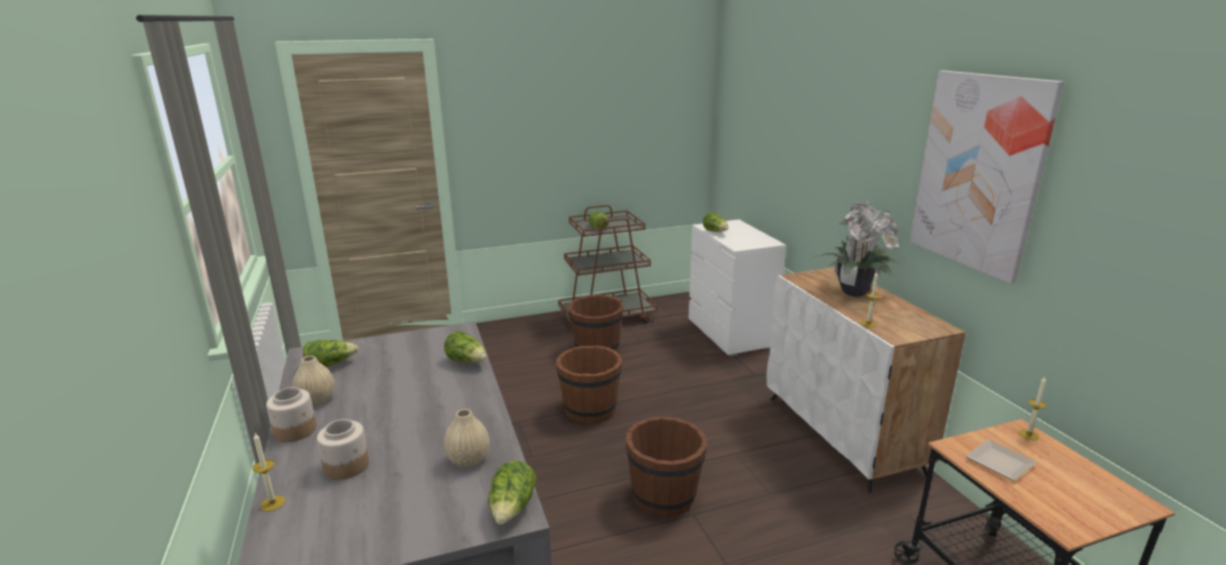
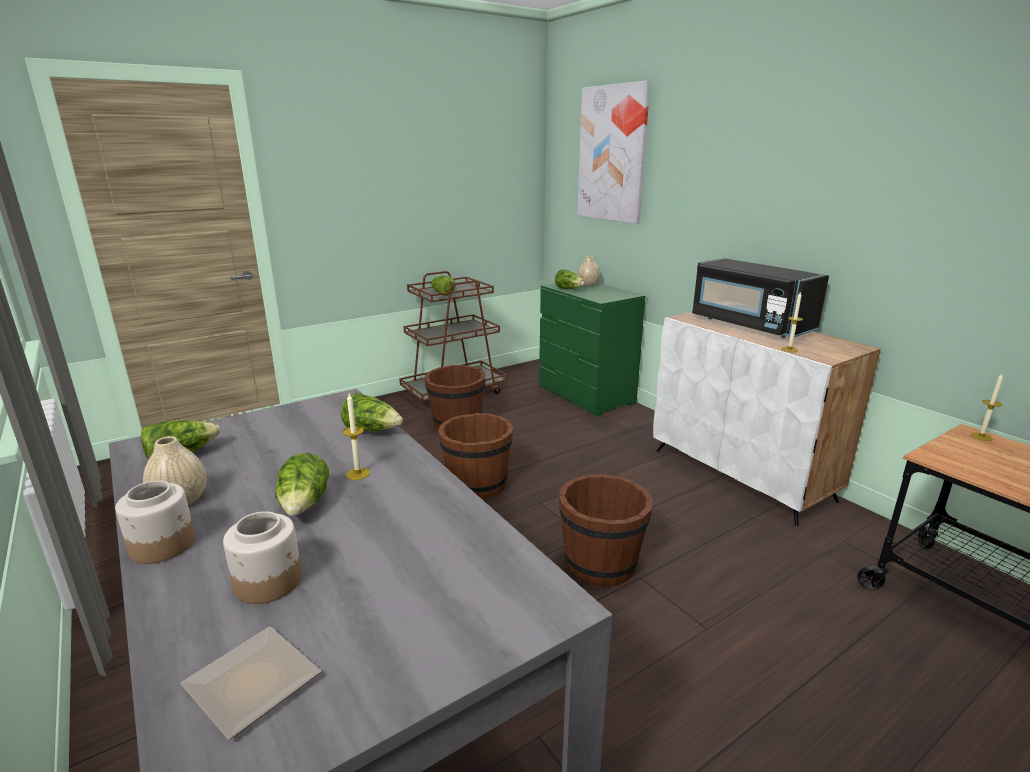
camera: 15 degrees left, 0 degrees up
(273, 503) = (168, 658): candle -> candle (358, 473)
(468, 459) = (445, 544): beige vase -> beige vase (588, 284)
(512, 508) = (546, 598): lettuce -> lettuce (305, 505)
(730, 334) = (586, 395): white dresser -> green dresser
(853, 291) = (749, 325): potted plant -> black microwave
(979, 172) = (892, 182): picture -> picture (612, 154)
(997, 462) = (979, 465): plate -> plate (248, 684)

